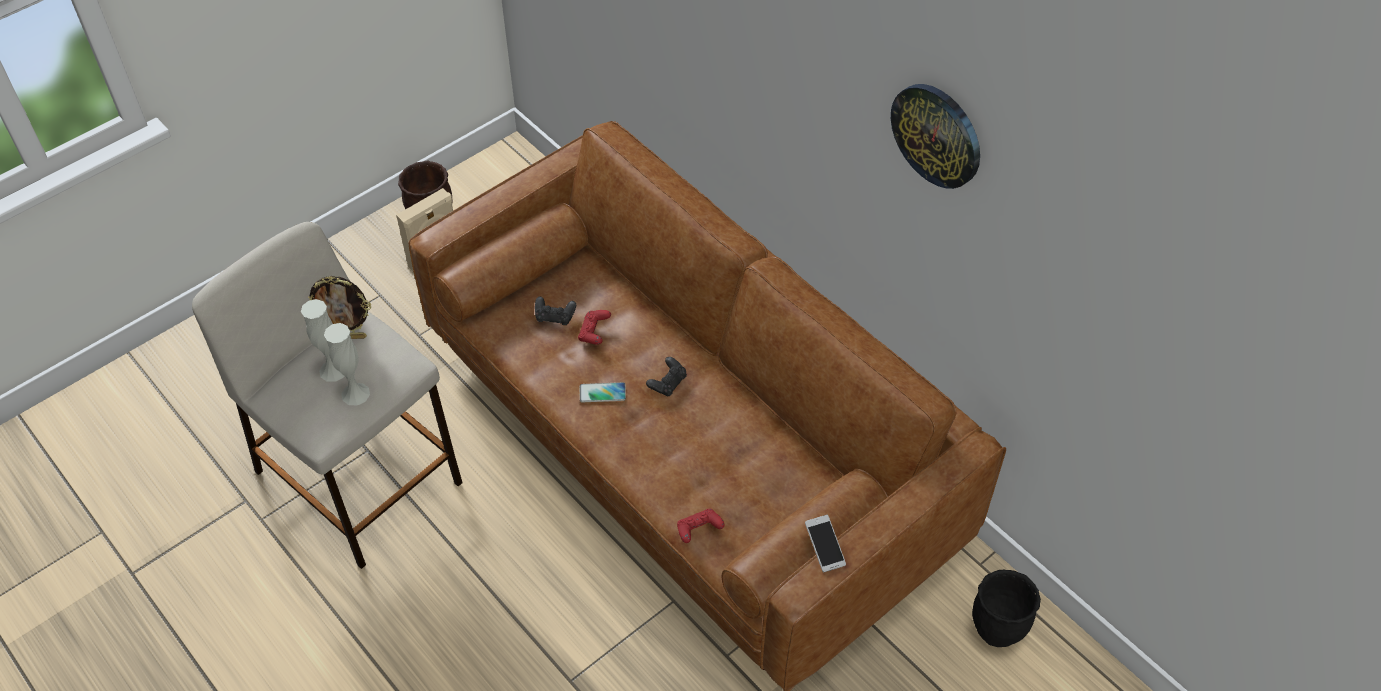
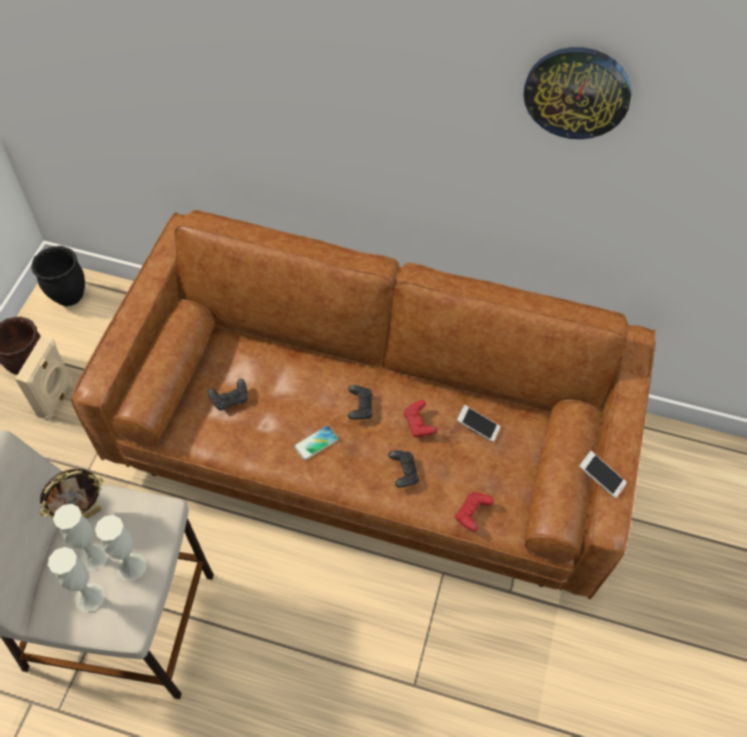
camera: 35 degrees left, 5 degrees up
(308, 399) = (90, 597): none -> white vase
(594, 333) = (272, 396): red game controller -> red game controller (419, 424)
(662, 460) = (403, 472): none -> black game controller
(768, 458) = (477, 426): none -> phone
(996, 630) = (666, 462): black planter -> black planter (69, 296)

